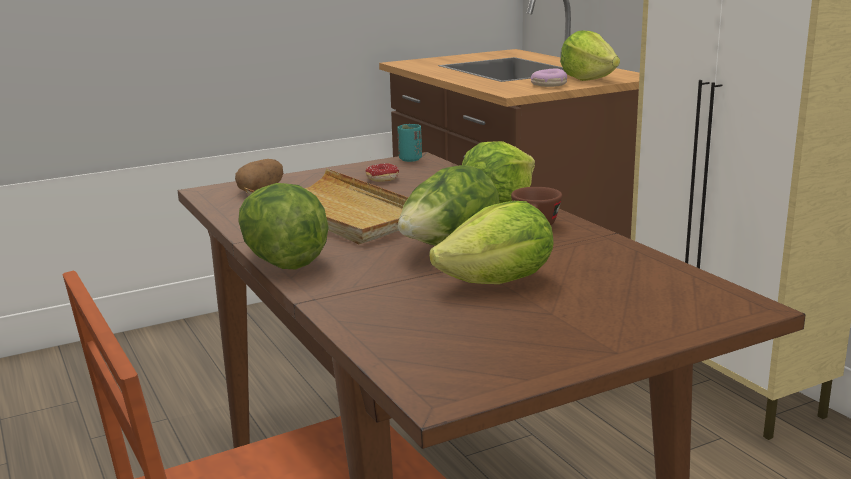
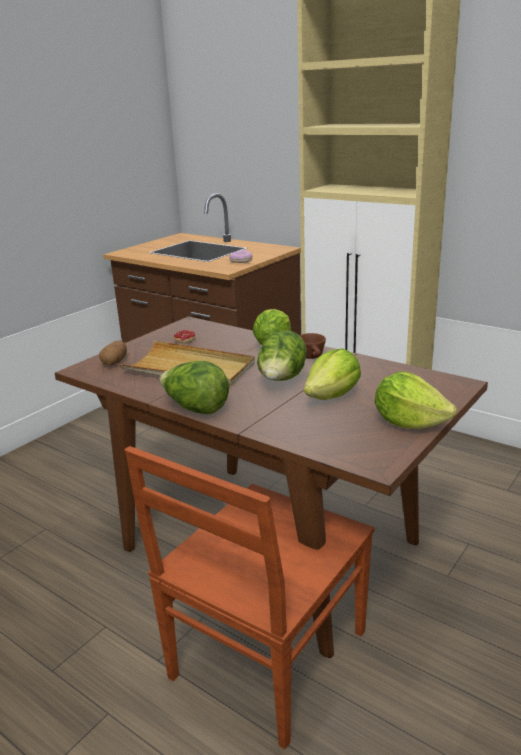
camera: 25 degrees left, 5 degrees up
(410, 159) = (185, 323): turquoise cup -> none
(588, 79) = (258, 254): lettuce -> lettuce (409, 423)

